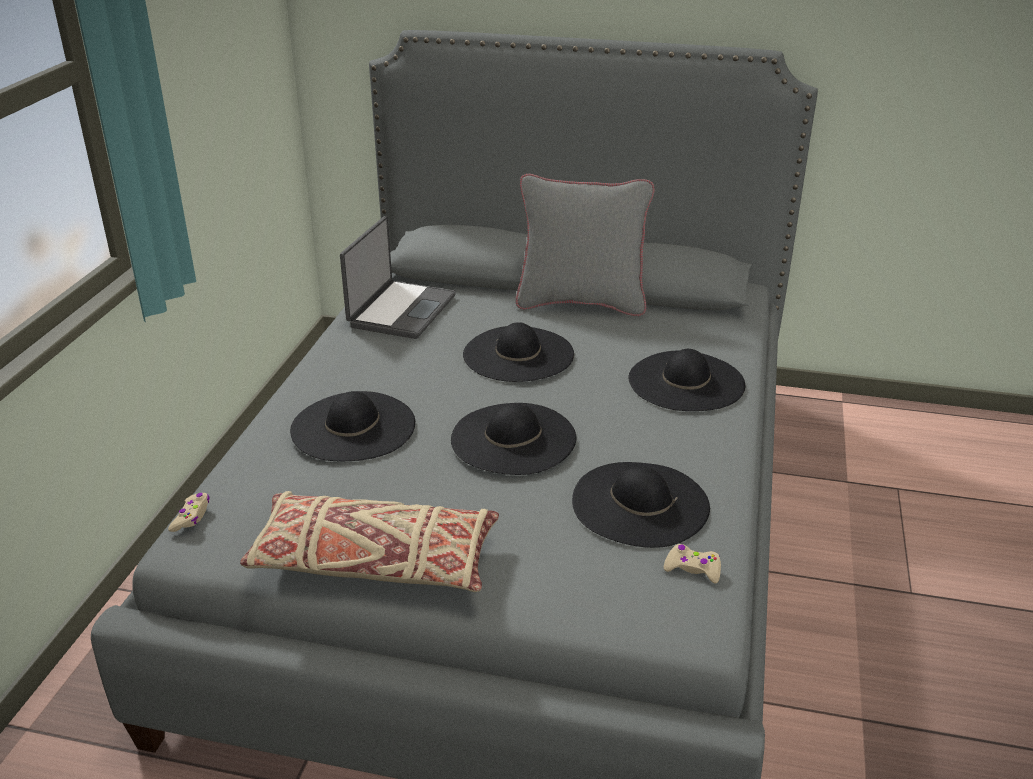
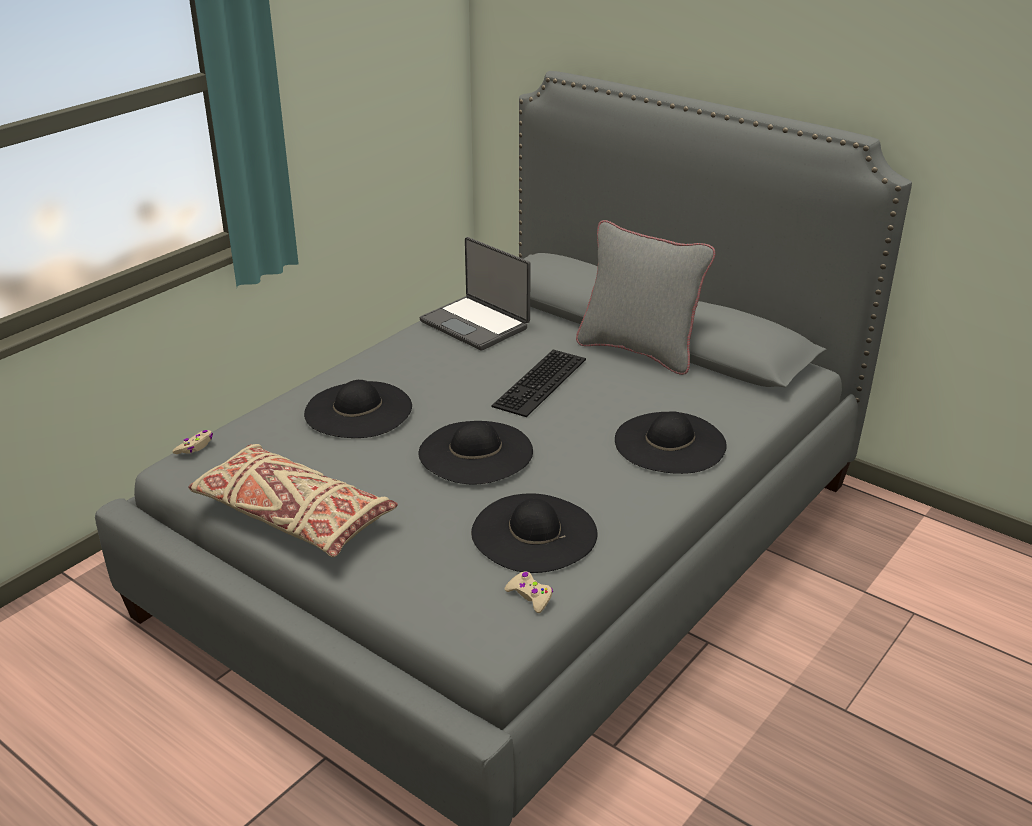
camera: 25 degrees right, 0 degrees up
(400, 311) = (476, 324): laptop -> laptop turned 90 degrees clockwise
(518, 354) = (542, 383): black hat -> keyboard

